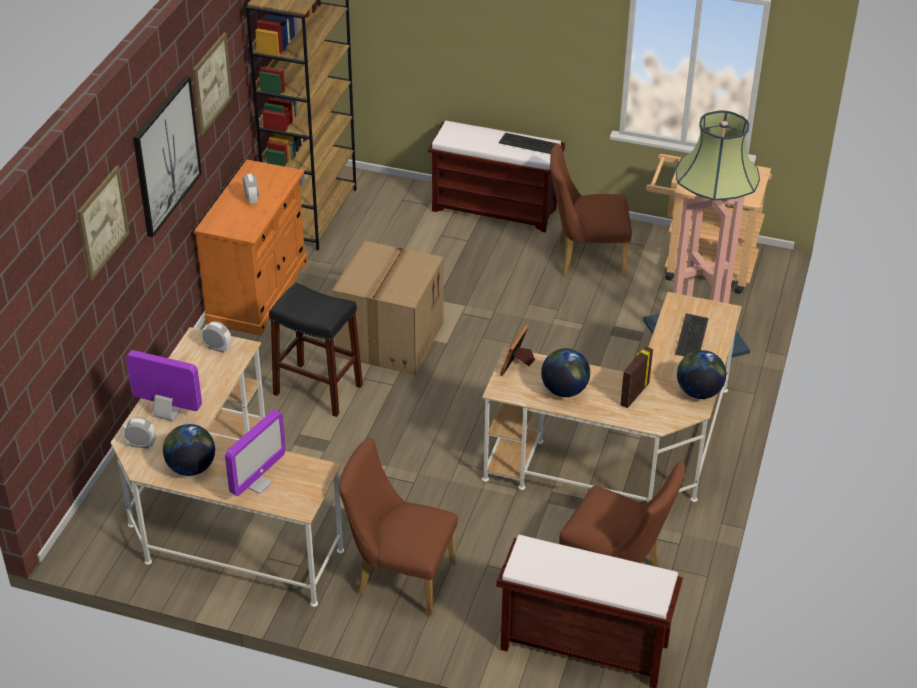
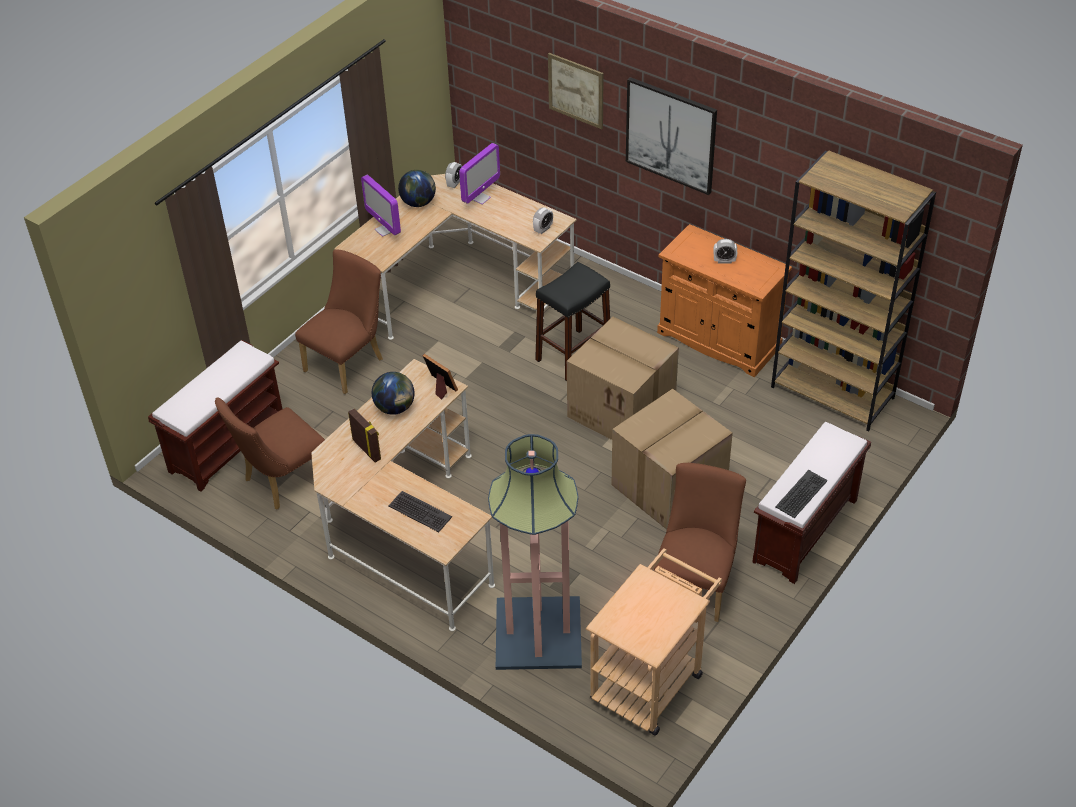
camera: 110 degrees right, 5 degrees up
(211, 83) = (757, 156): picture -> none
(482, 291) = (669, 488): none -> cardboard box
(698, 392) = (347, 492): globe -> none

